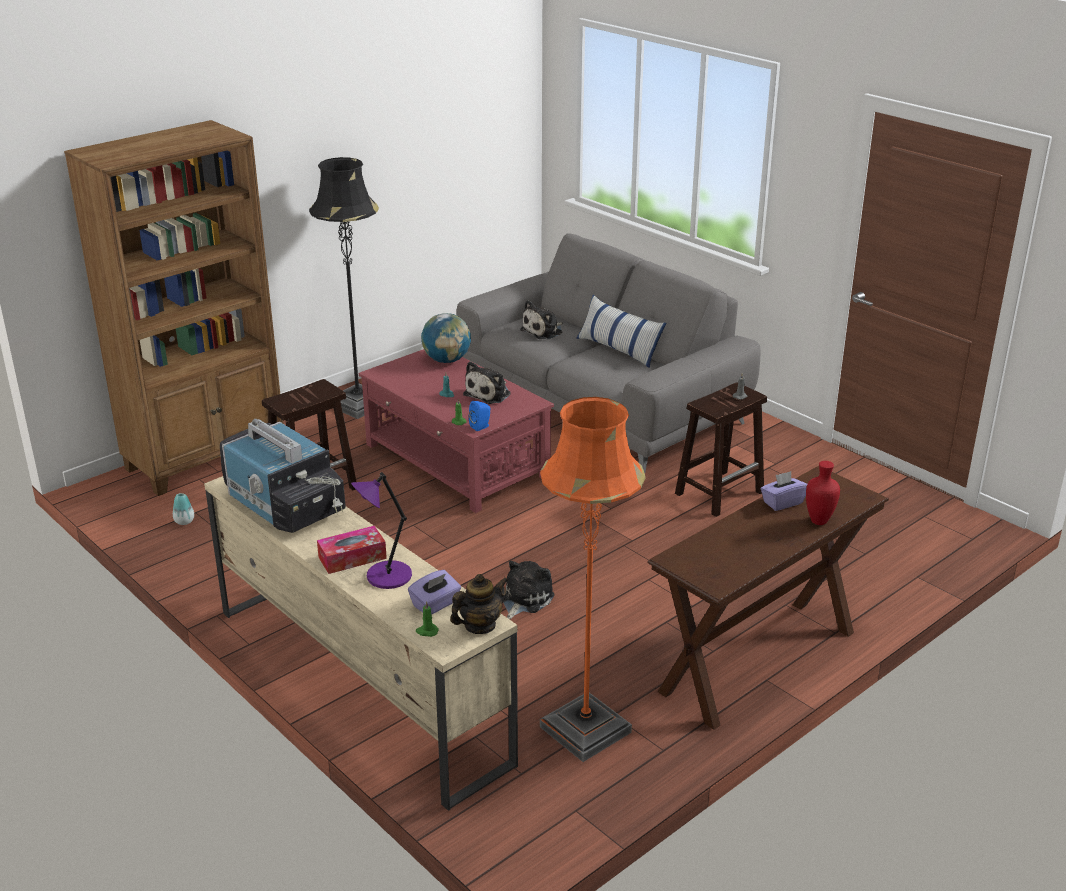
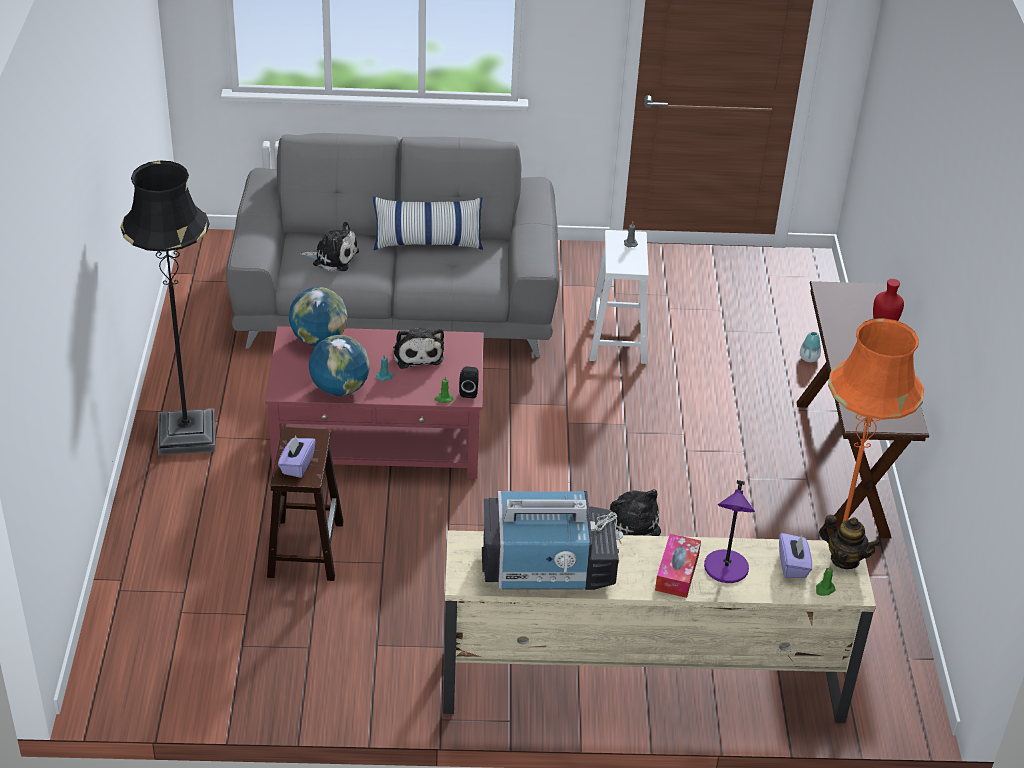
camera: 50 degrees left, 10 degrees up
(184, 521) = (249, 661): vase -> vase (809, 358)
(206, 458) = (146, 587): brown bookcase -> none
(409, 387) = (339, 388): none -> globe
(480, 625) = (844, 559): teapot -> teapot turned 120 degrees clockwise
(481, 426) = (469, 391): blue speaker -> black speaker
(543, 331) = (333, 257): plush toy -> plush toy turned 75 degrees counterclockwise
(720, 492) = (617, 339): brown stool -> white stool
(782, 502) = (841, 328): purple tissue box -> purple tissue box (297, 465)

